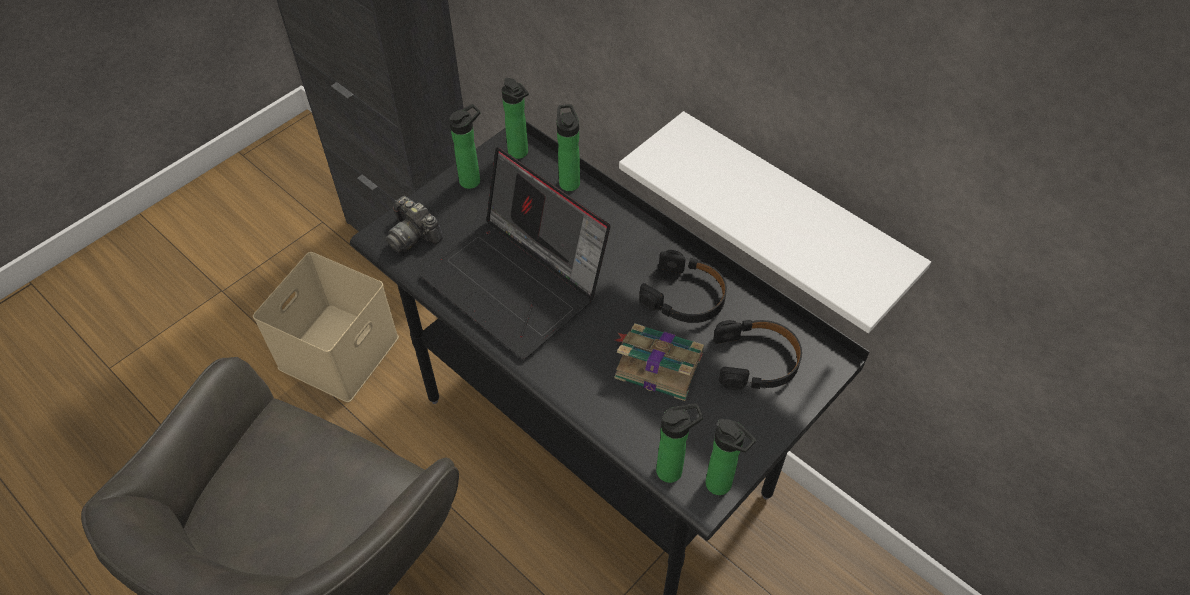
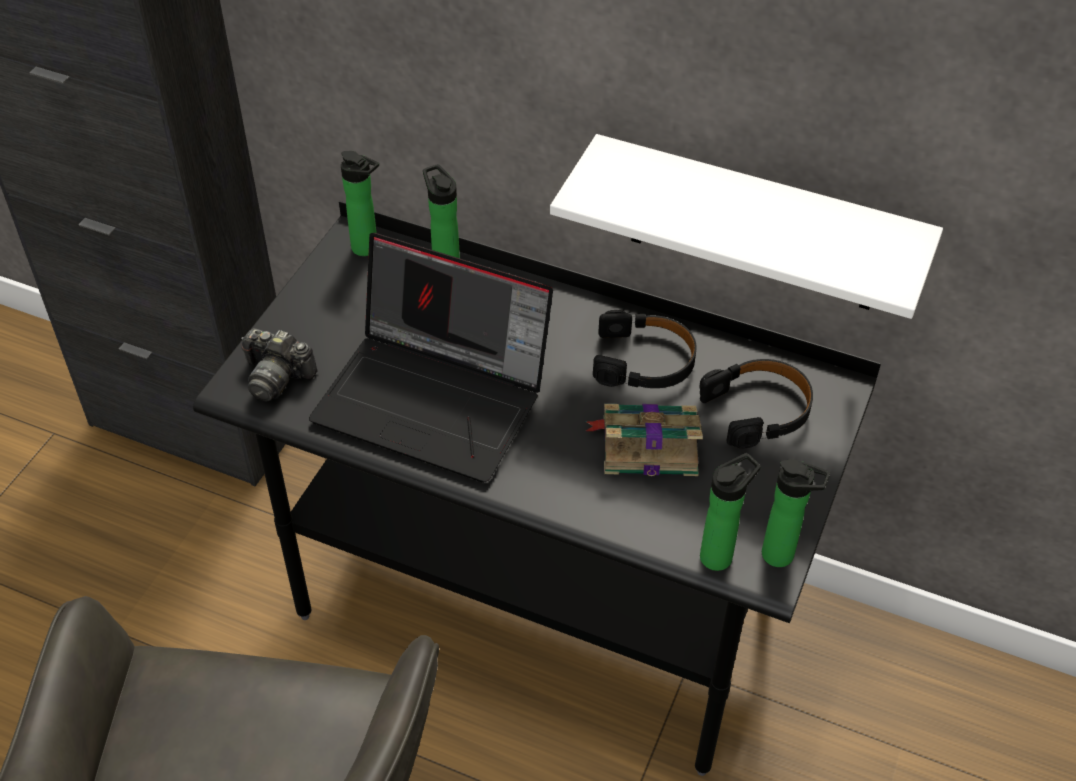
camera: 20 degrees left, 5 degrees down
(339, 354) = (149, 595): beige storage box -> none
(473, 180) = (322, 293): bottle -> none

